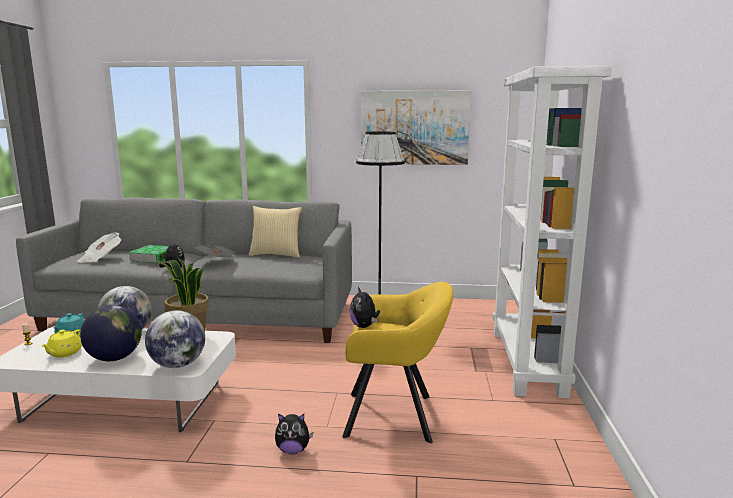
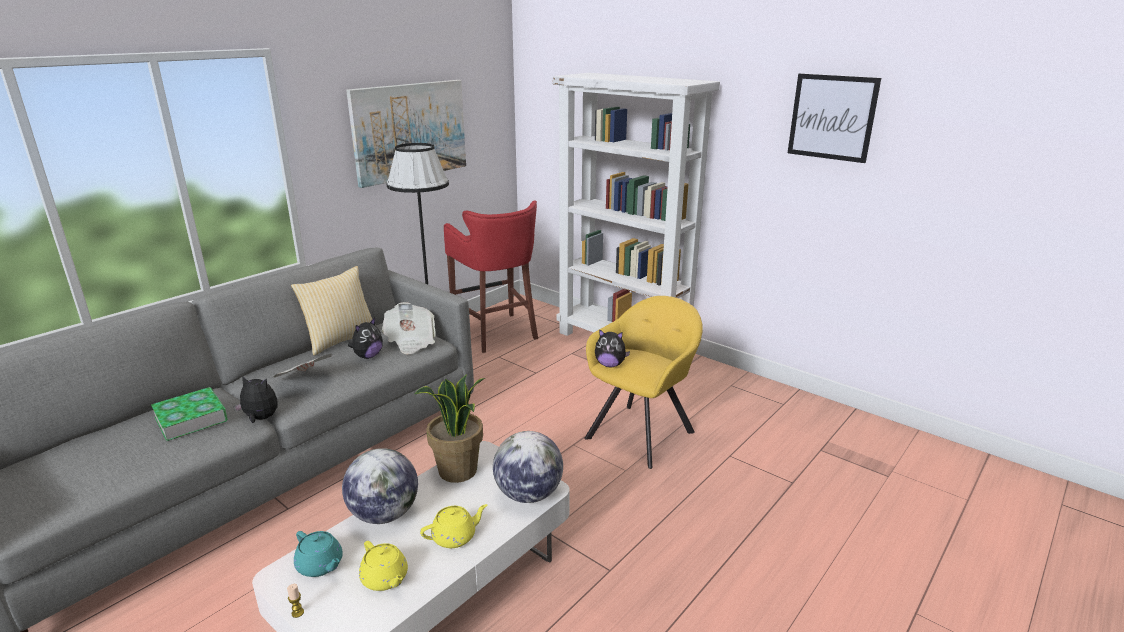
camera: 55 degrees left, 10 degrees up
(100, 259) = (92, 466): newspaper -> newspaper (410, 341)
(114, 358) = (455, 537): globe -> yellow teapot
(293, 450) = (647, 500): plush toy -> plush toy (368, 356)
(449, 315) = (497, 334): none -> red stool
(676, 92) = (832, 117): none -> picture

